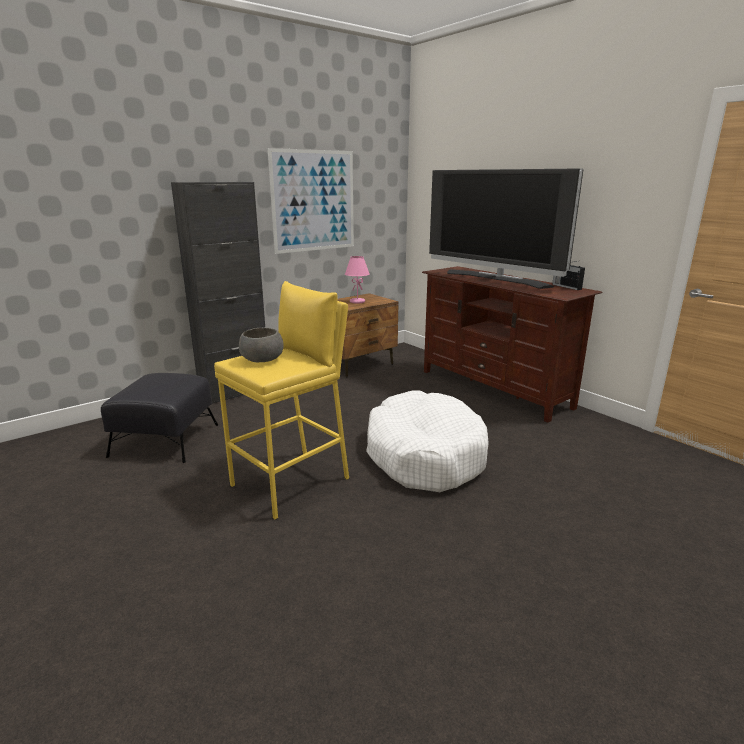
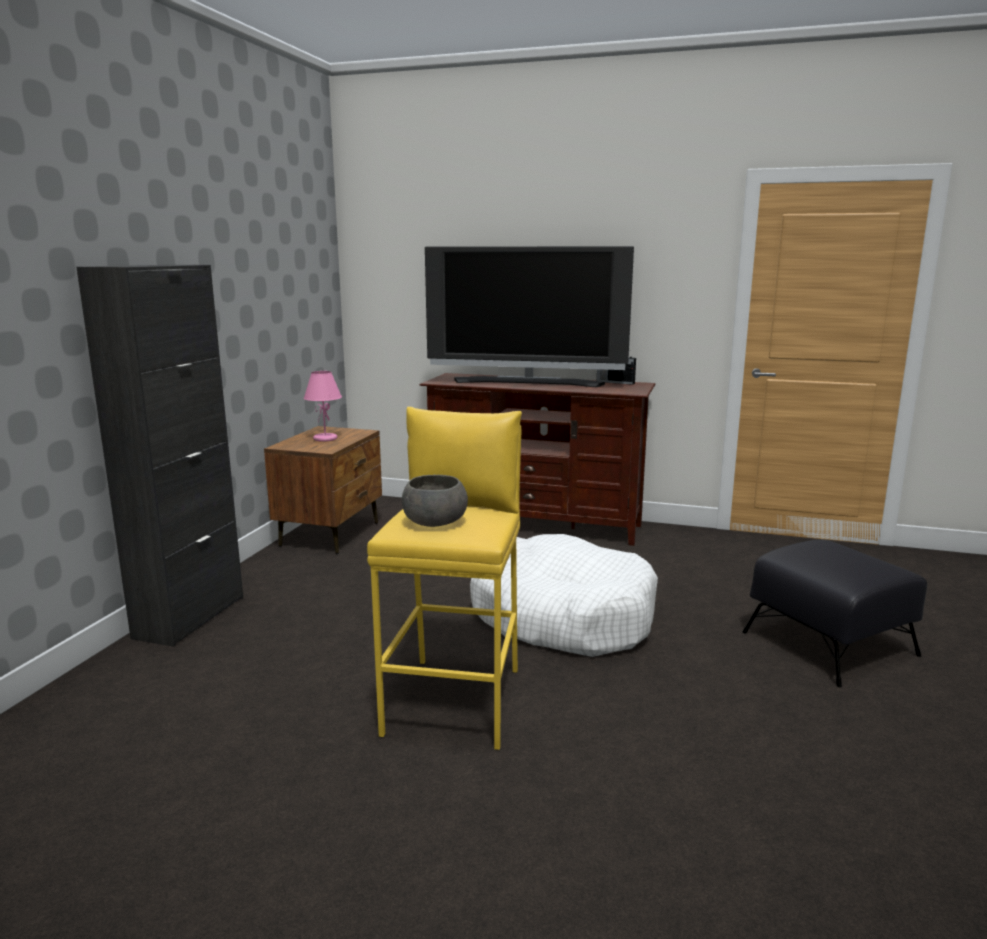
camera: 35 degrees left, 5 degrees down
(164, 440) = (173, 719): black ottoman -> black ottoman (829, 644)
(314, 201) = (248, 293): picture -> none

